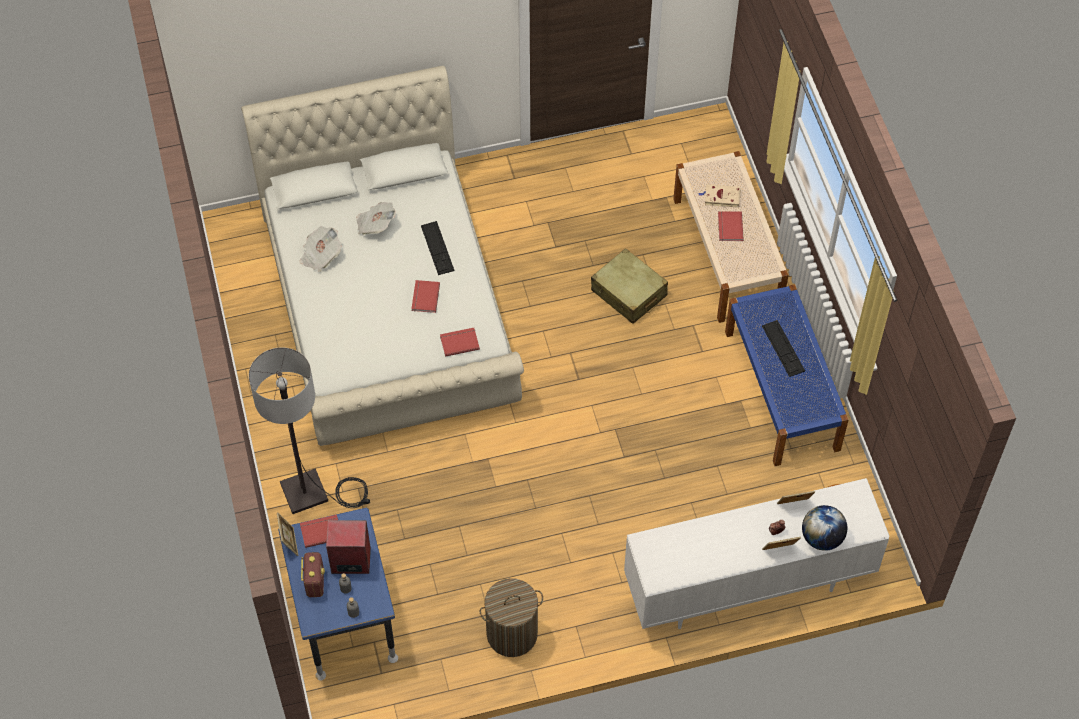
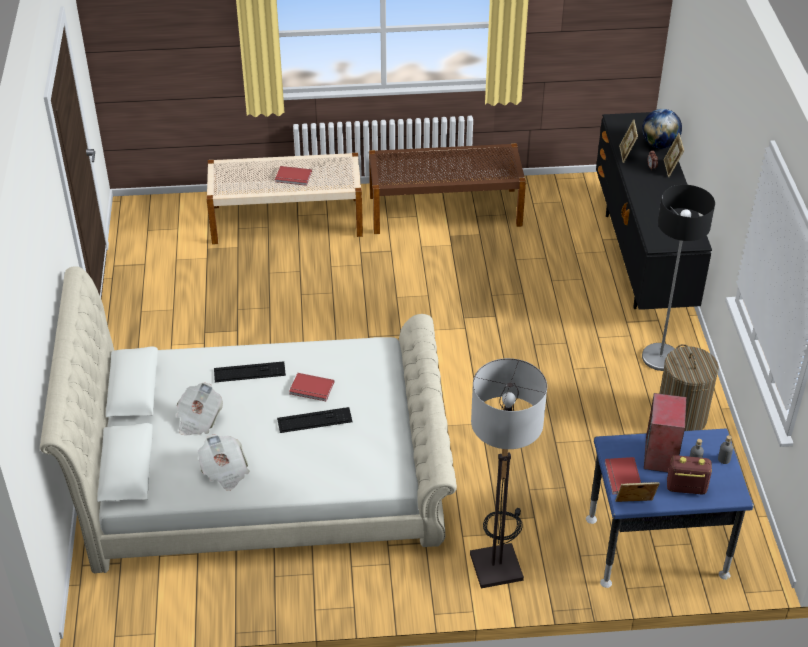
camera: 80 degrees left, 15 degrees down
(459, 342) = (377, 368): red book -> none
(594, 612) = (660, 358): none -> floor lamp
(629, 293) = (311, 288): beige suitcase -> none
(721, 197) = (257, 177): beige book -> none
(747, 586) = (640, 259): white dresser -> black dresser
(782, 390) = (445, 210): blue bench -> brown bench
(783, 348) = (435, 166): keyboard -> keyboard (314, 420)

